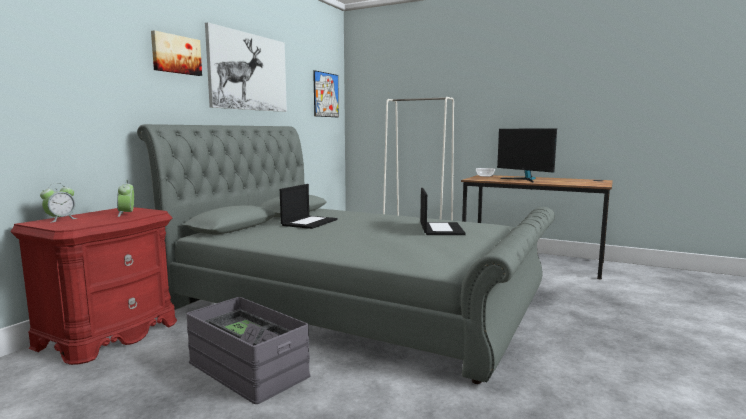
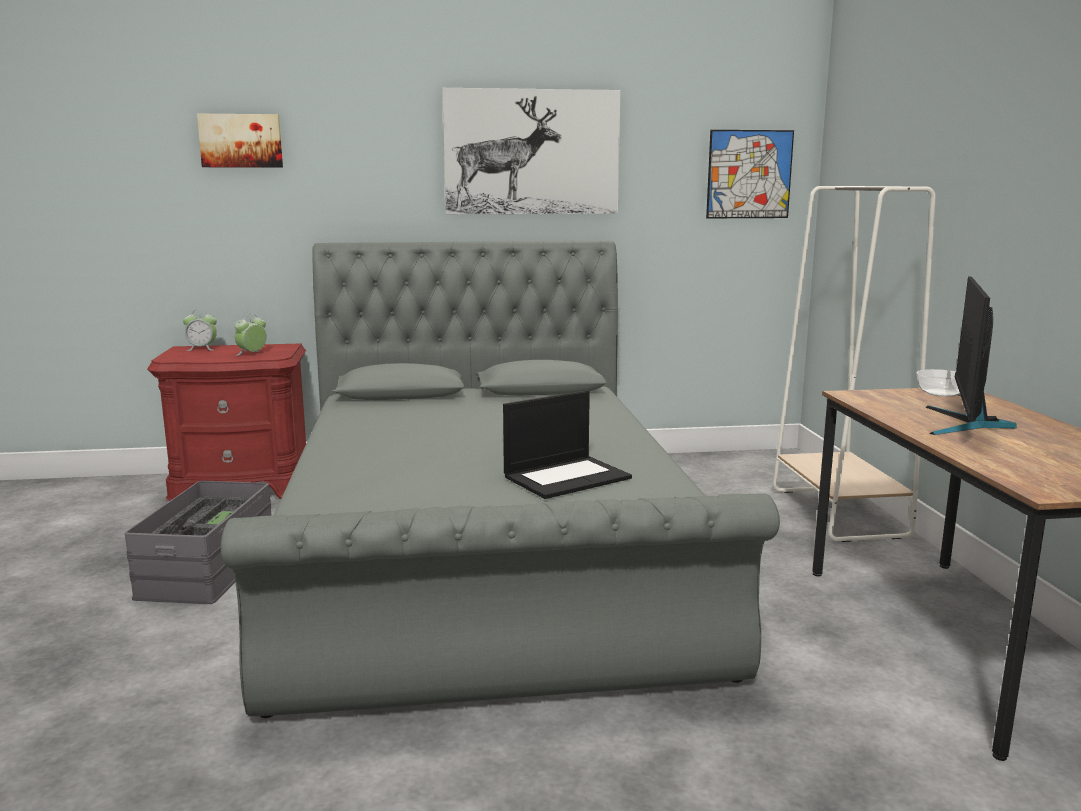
camera: 55 degrees right, 5 degrees up
(176, 54) = (388, 143): picture -> picture (241, 141)
(309, 222) = (489, 411): laptop -> none

